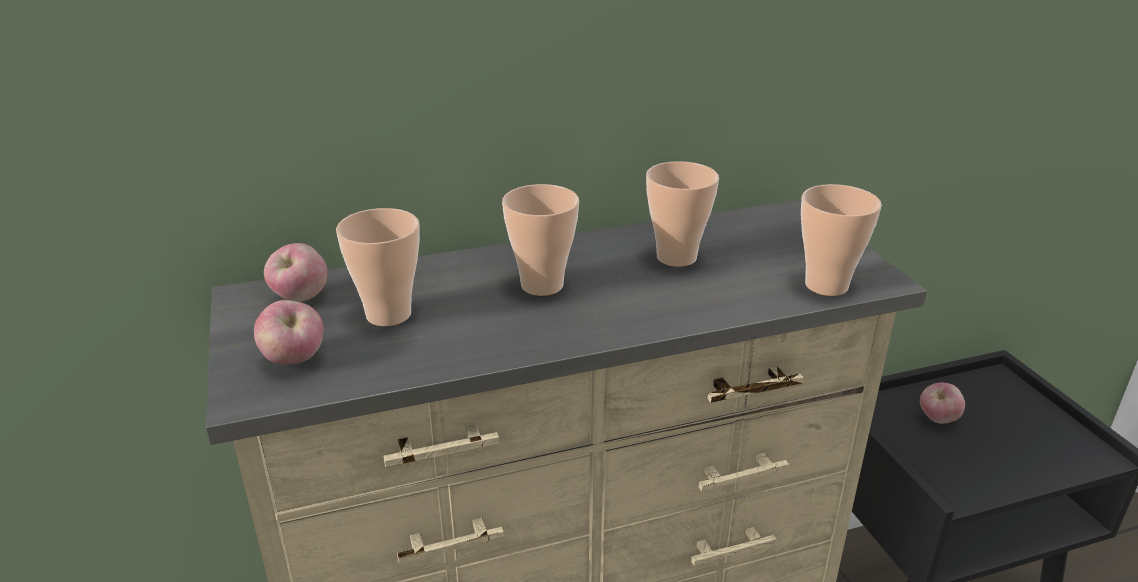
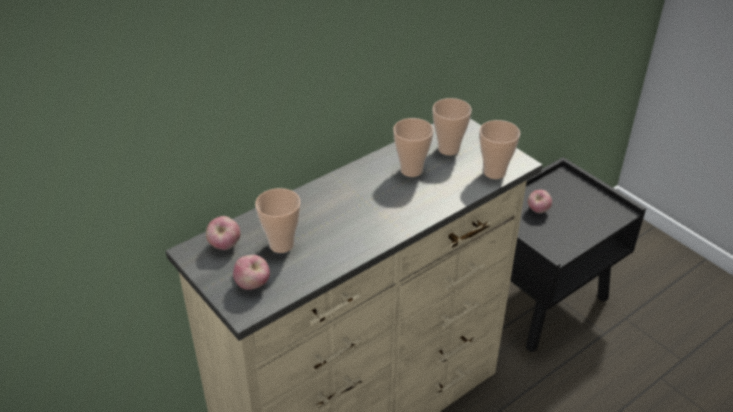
camera: 20 degrees left, 10 degrees up
(542, 285) = (351, 206): cup -> cup (448, 149)

